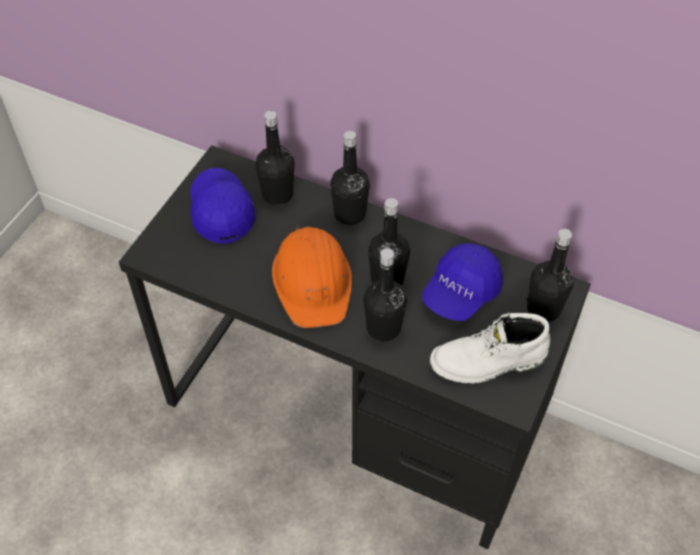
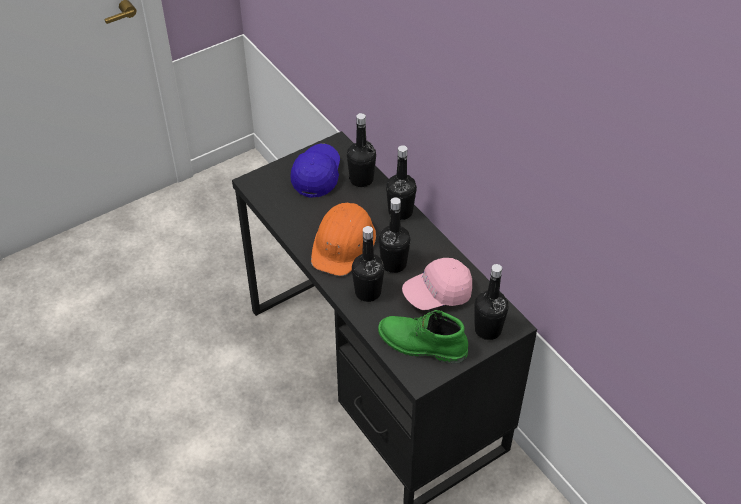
camera: 30 degrees right, 5 degrees down
(461, 293) = (437, 294): blue cap -> pink cap
(488, 363) = (421, 345): white boot -> green boot

